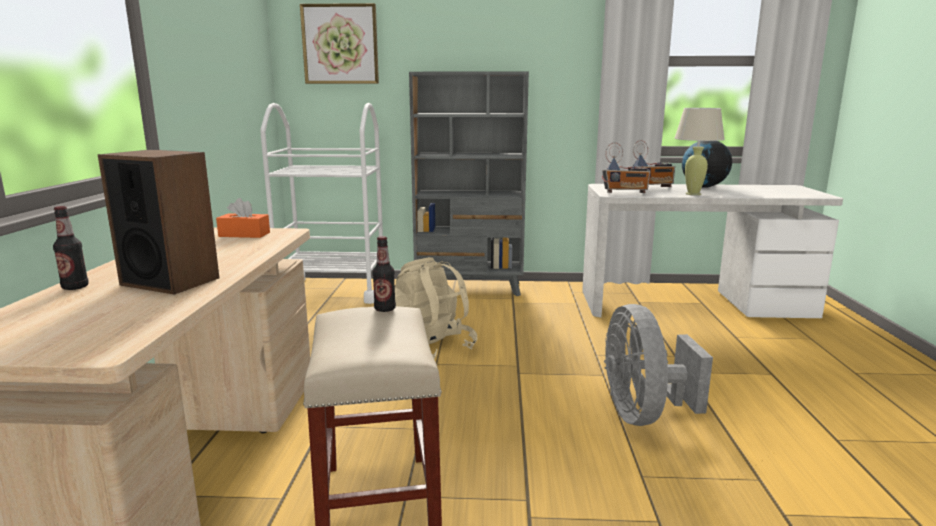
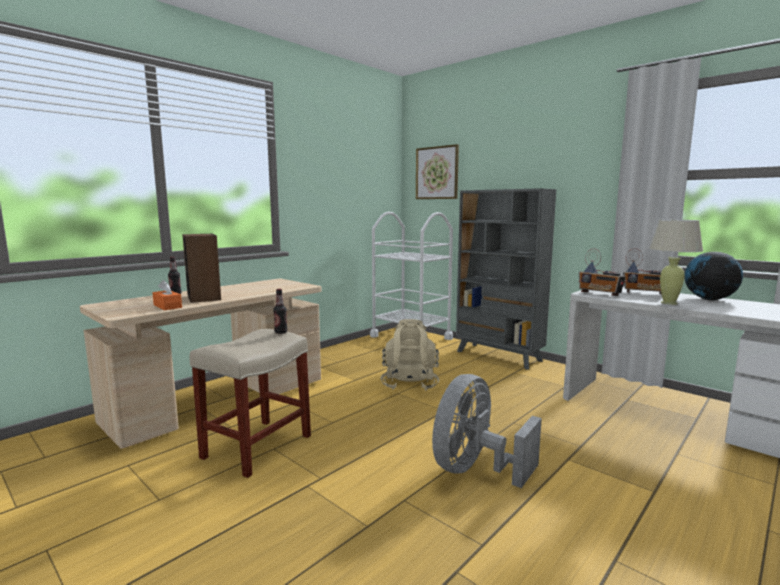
camera: 40 degrees right, 5 degrees down
(244, 234) = (287, 284): orange tissue box -> orange tissue box (167, 306)

